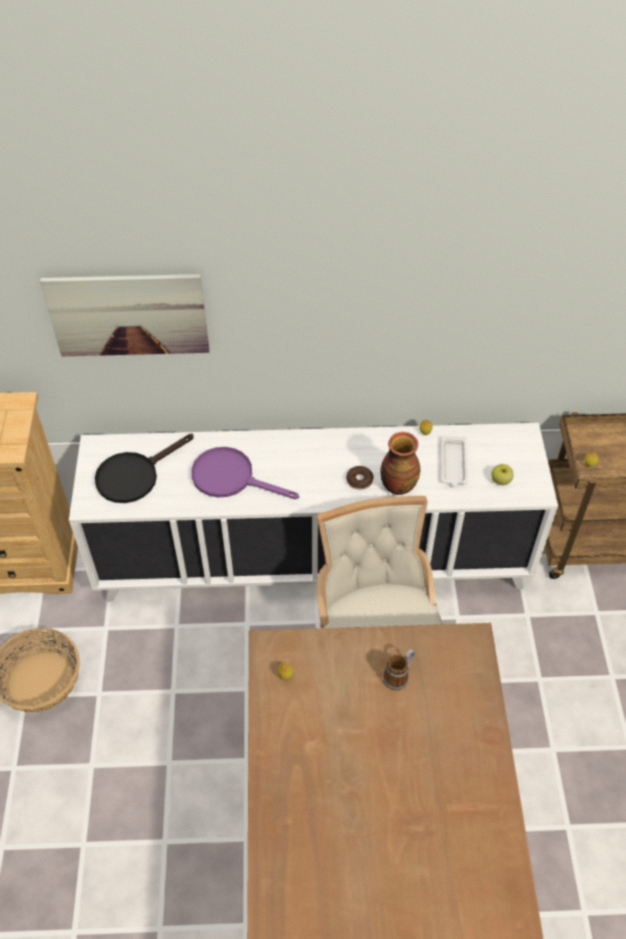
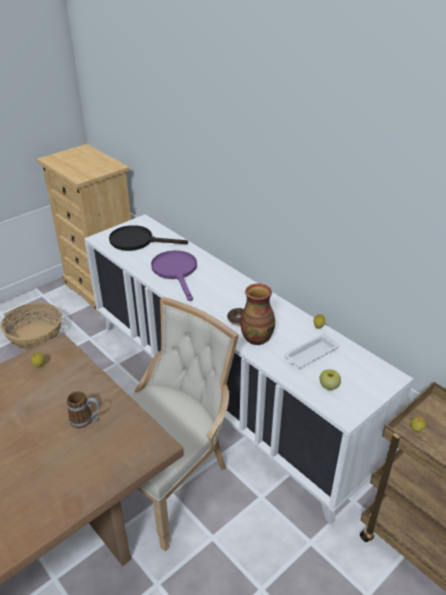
camera: 50 degrees right, 15 degrees down
(128, 314) = (172, 124): picture -> none

